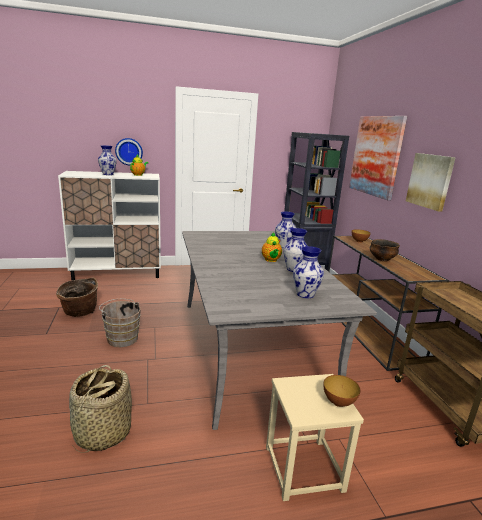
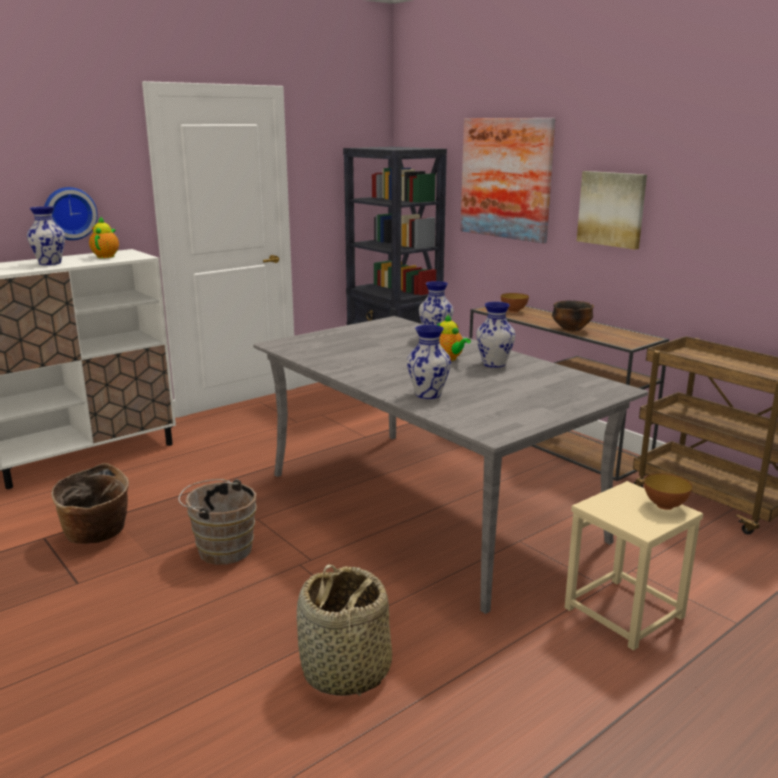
camera: 25 degrees left, 0 degrees up
(305, 294) = (551, 390): vase -> vase (428, 394)

